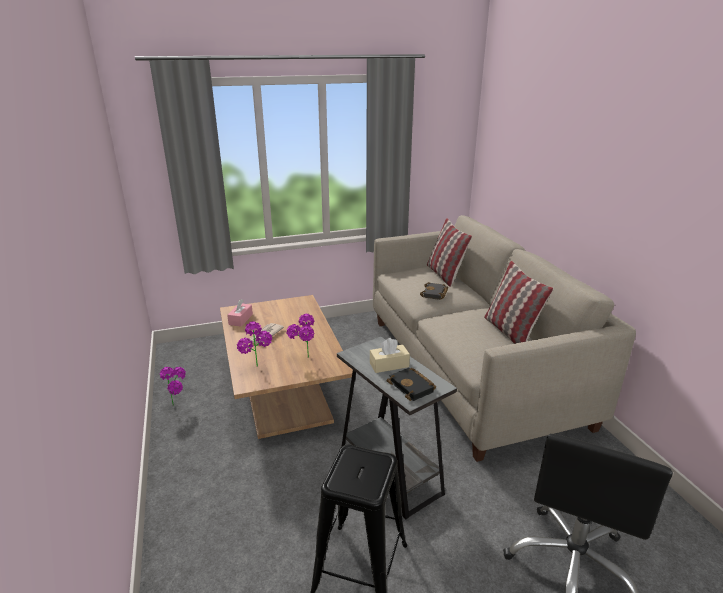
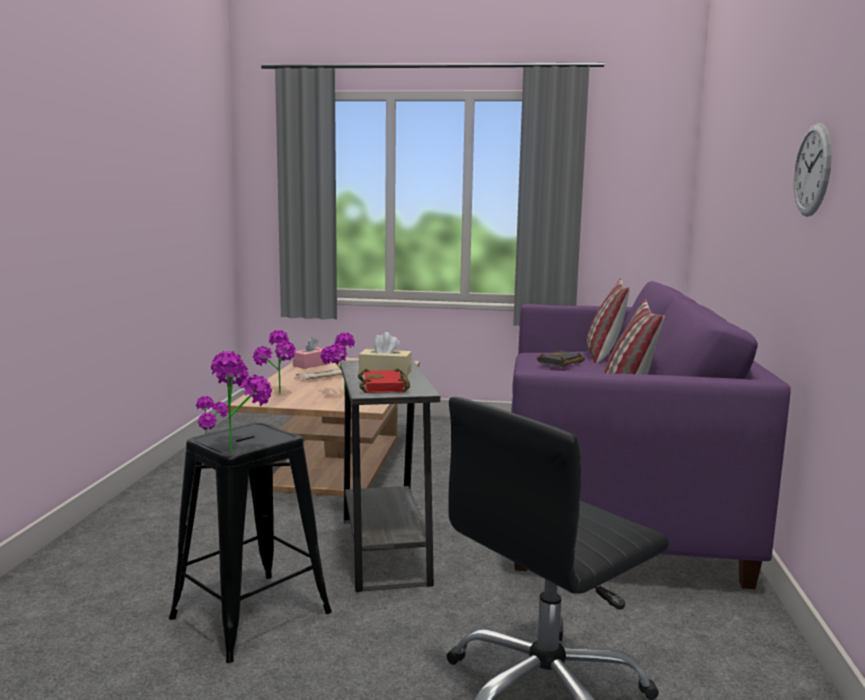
camera: 25 degrees right, 15 degrees down
(375, 489) = (240, 448): none -> potted plant
(413, 387) = (385, 387): black book -> red book
(470, 369) = (608, 491): beige sofa -> purple sofa
(655, 198) = (813, 170): none -> wall clock

